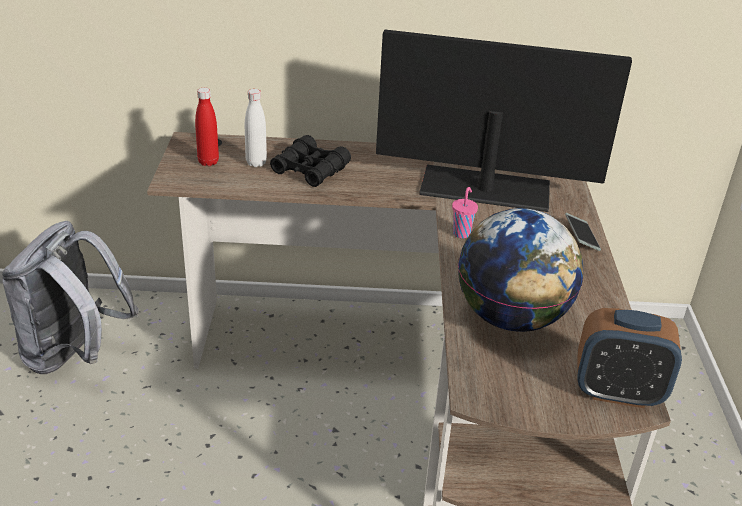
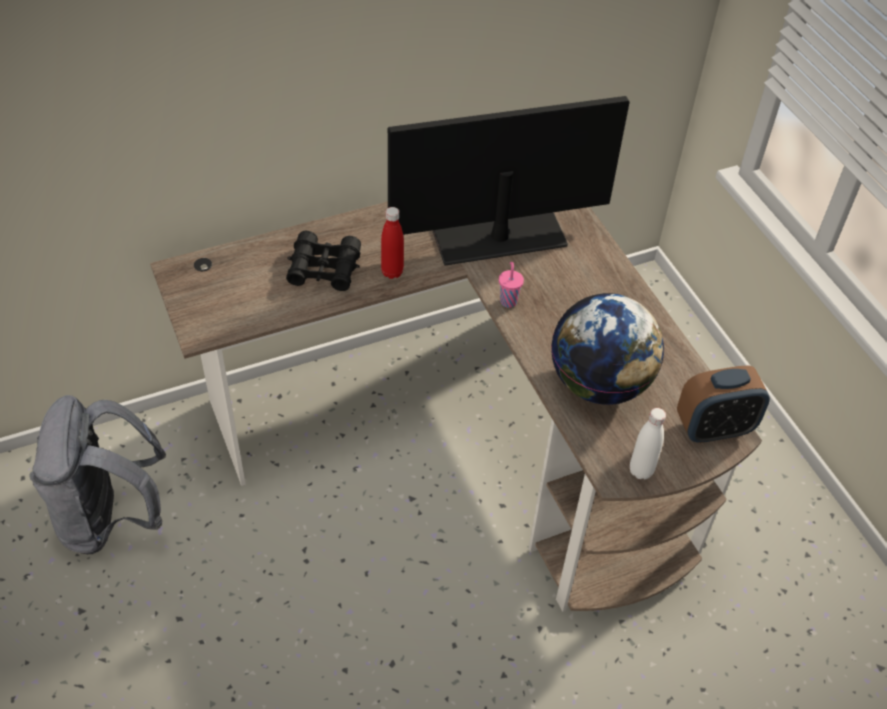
camera: 25 degrees left, 15 degrees up
(208, 162) = (217, 294): red bottle -> red bottle (392, 272)
(256, 163) = (265, 278): white bottle -> white bottle (641, 471)
(581, 236) = (609, 267): phone -> none

